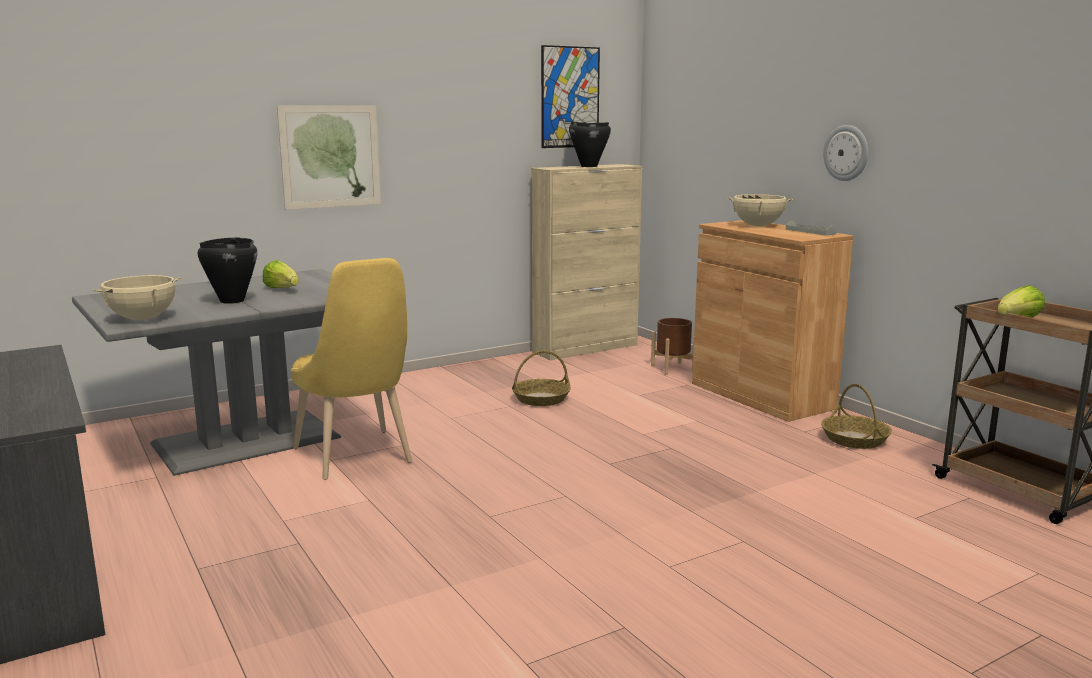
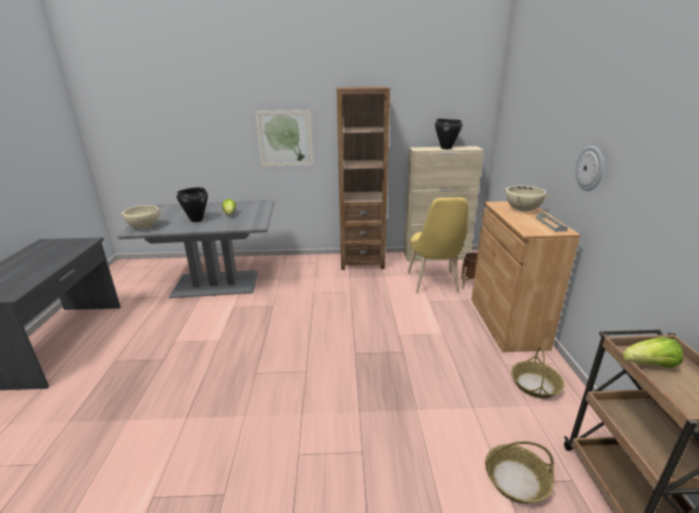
camera: 30 degrees right, 10 degrees up
(356, 458) = (244, 309): yellow chair -> yellow chair (434, 284)
(478, 371) = (362, 261): none -> brown bookcase
(541, 399) = (371, 290): basket -> basket (515, 480)
(570, 97) = (441, 102): picture -> none

